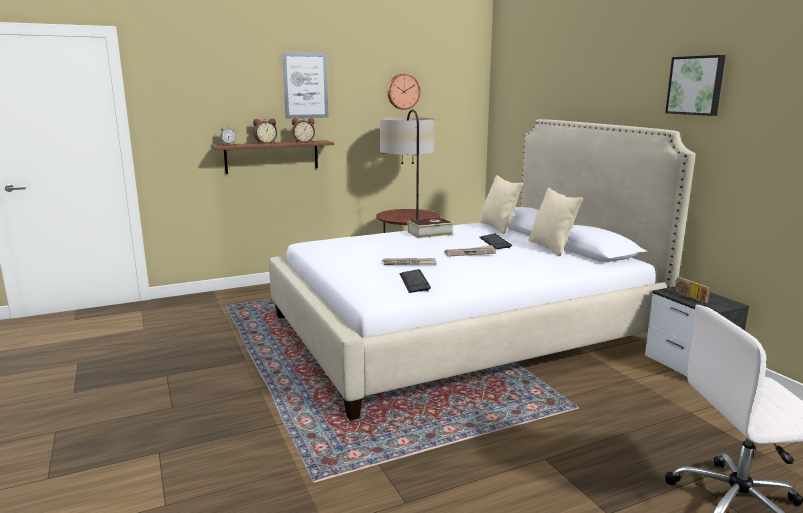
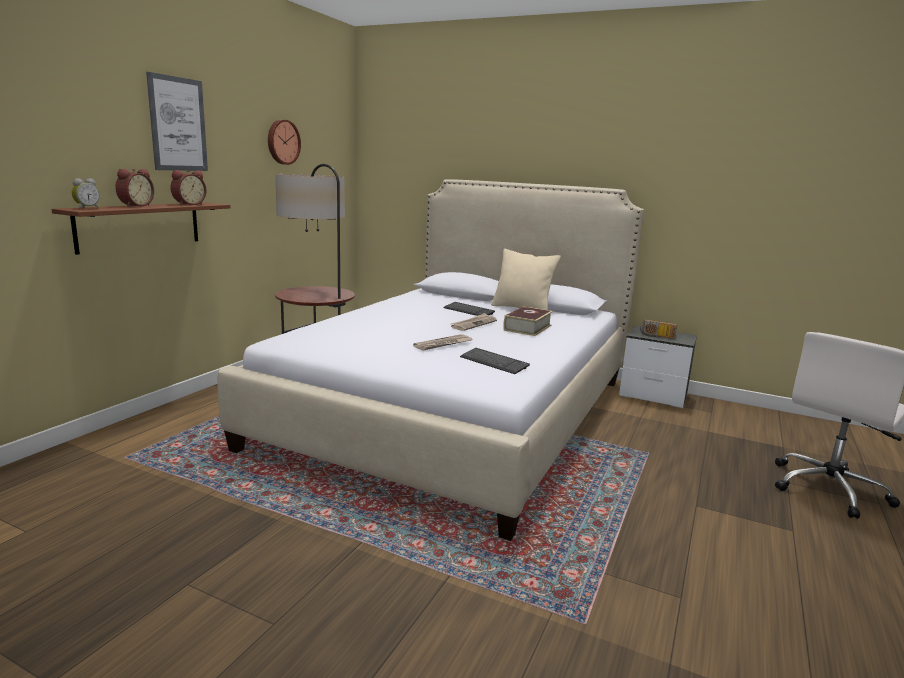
camera: 40 degrees left, 0 degrees up
(430, 233) = (389, 310): book -> book (527, 328)
(498, 227) = (437, 296): beige pillow -> none
(696, 85) = (634, 149): picture -> none

